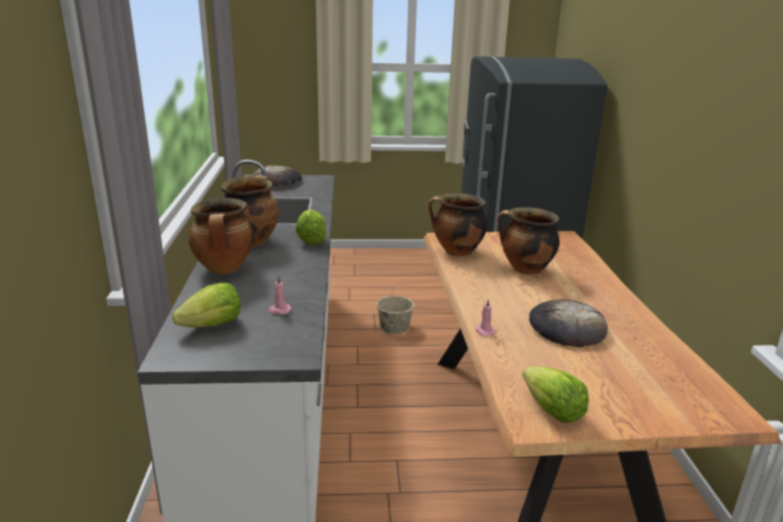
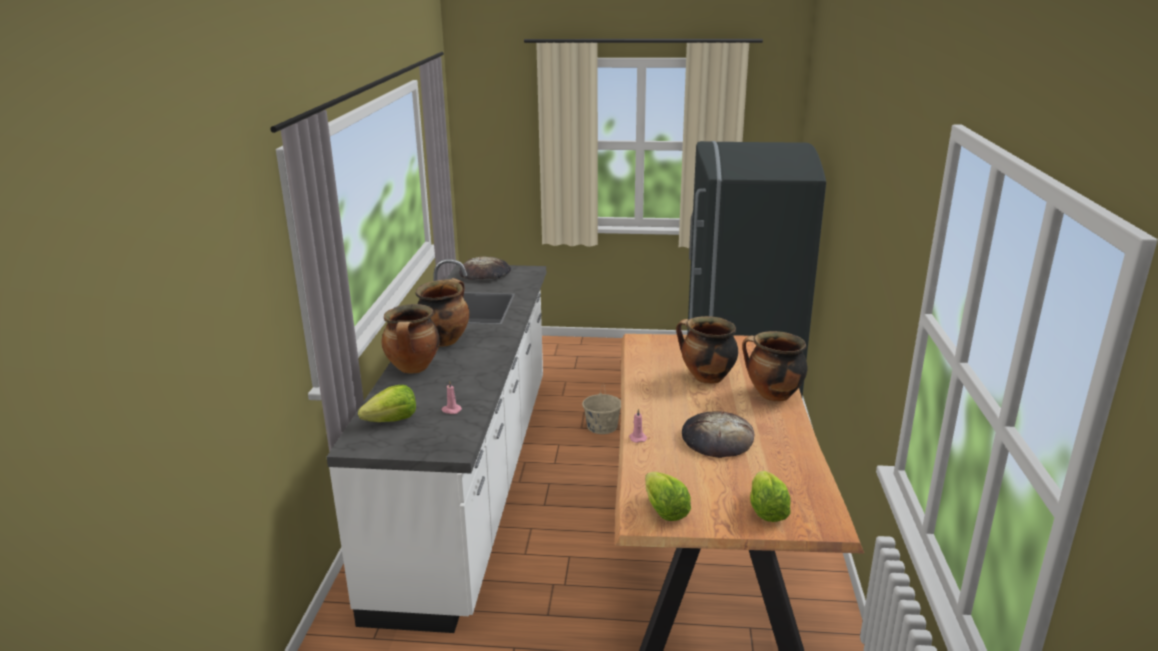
camera: 10 degrees right, 0 degrees up
(311, 239) = (499, 341): lettuce -> lettuce (766, 510)
(456, 252) = (645, 356): cooking pot -> cooking pot (772, 395)

